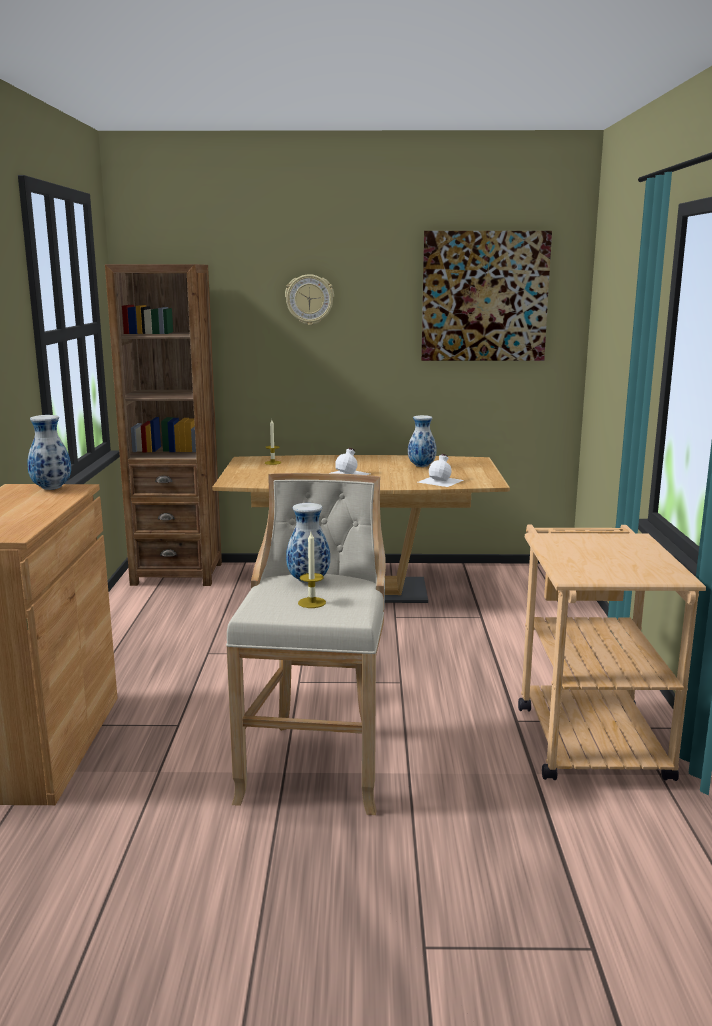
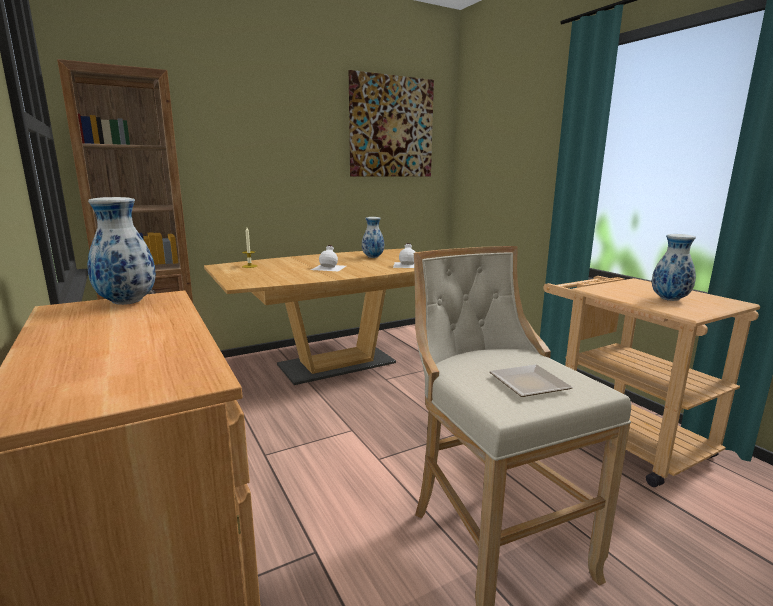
camera: 30 degrees left, 0 degrees up
(307, 581) = (478, 361): vase -> vase (668, 299)
(309, 299) = (259, 122): wall clock -> none
(312, 602) = (529, 383): candle -> plate

